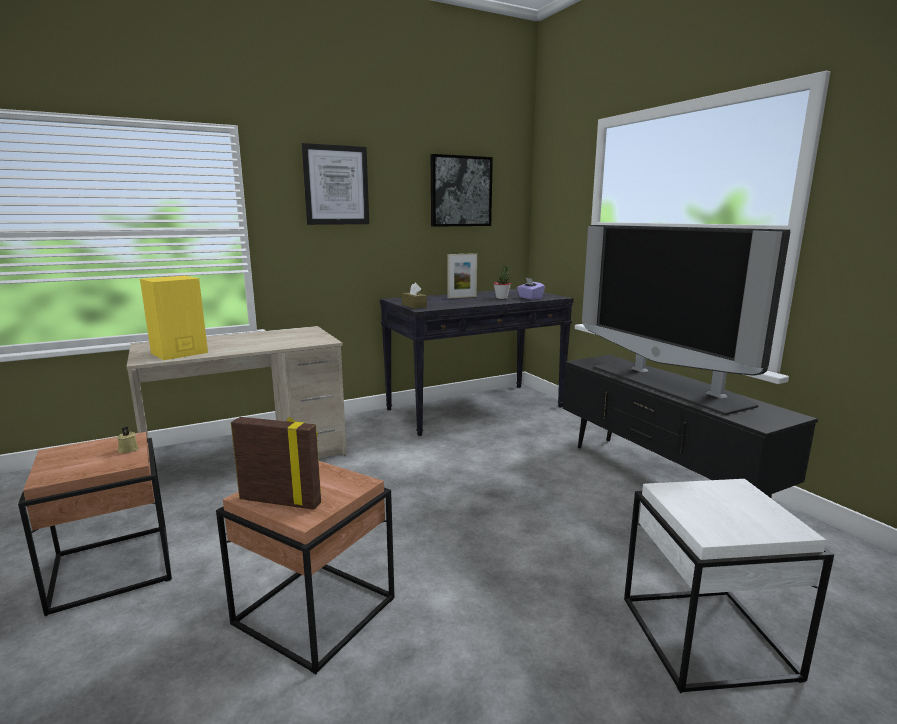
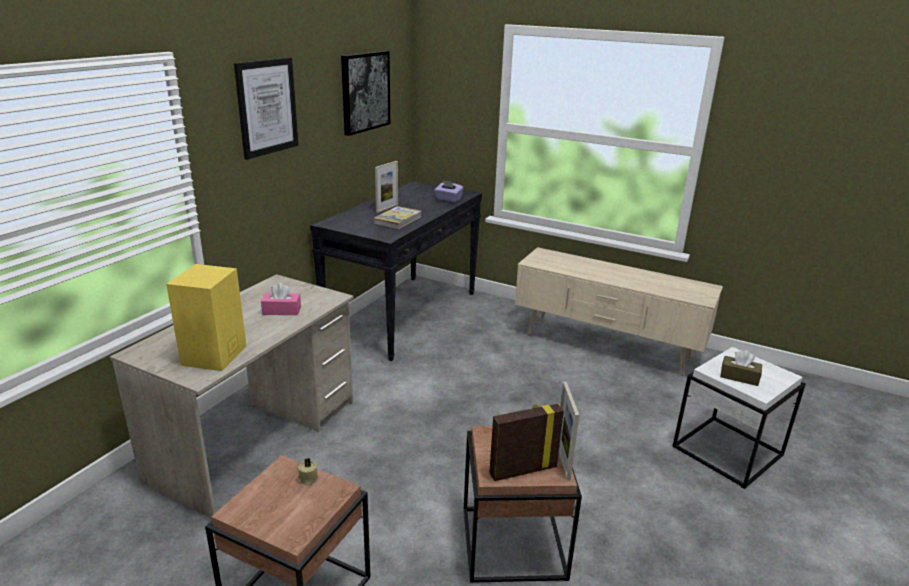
camera: 35 degrees left, 10 degrees up
(274, 341) = (282, 311): none -> pink tissue box
(330, 508) = (562, 461): none -> picture frame
(414, 306) = (371, 232): brown tissue box -> brown tissue box (739, 377)
(454, 302) = (398, 220): none -> book
(501, 298) = (424, 203): potted plant -> none
(659, 480) = (606, 347): black tv stand -> beige tv stand
(669, 385) = (616, 274): television -> none

